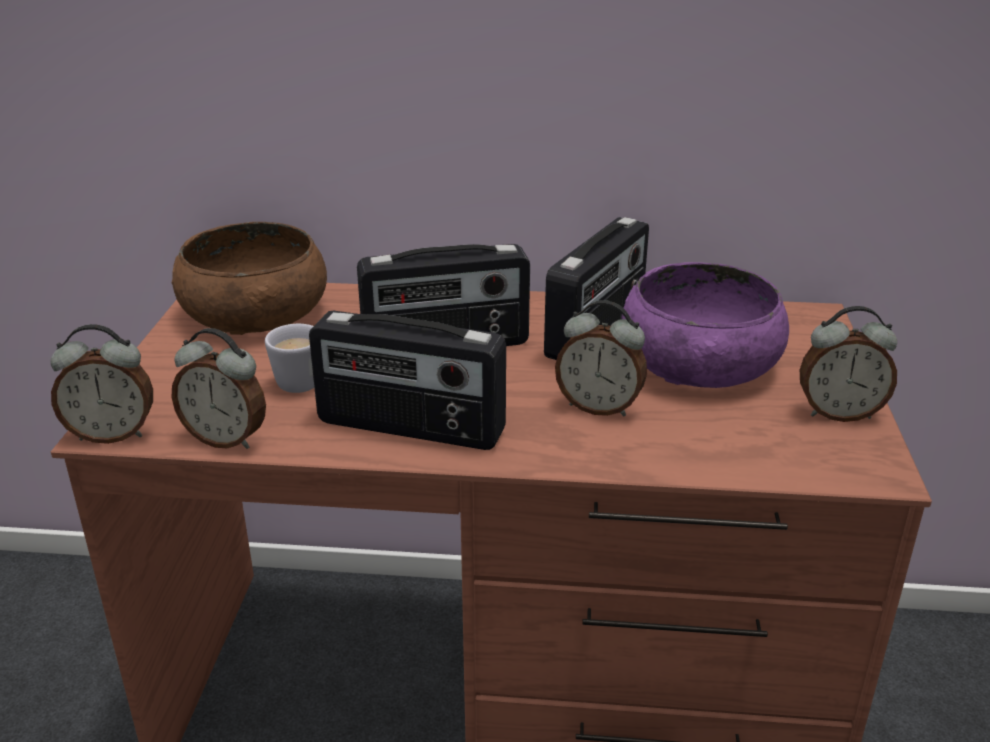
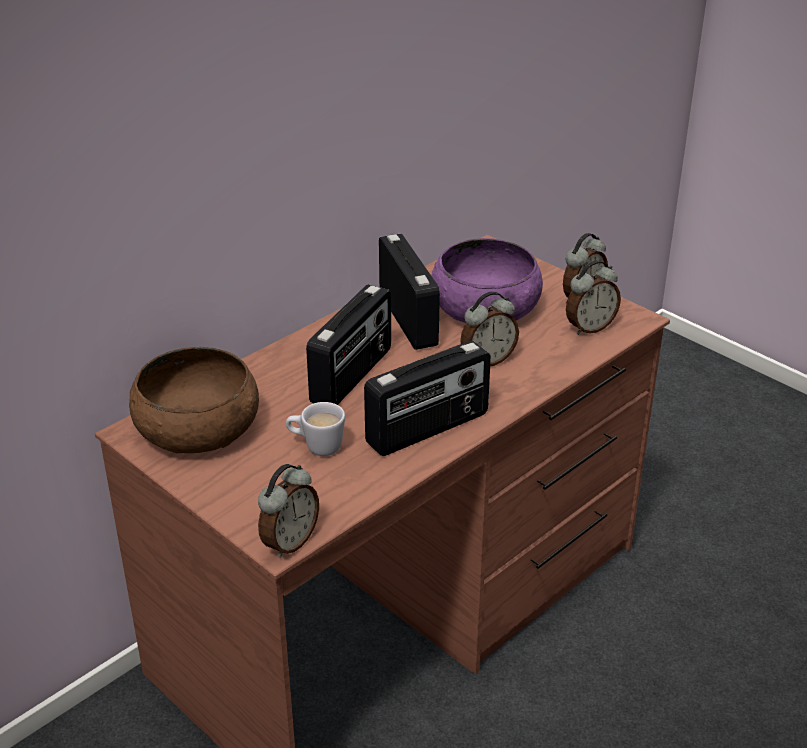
camera: 50 degrees left, 5 degrees up
(226, 439) = (354, 499): alarm clock -> alarm clock (589, 327)

